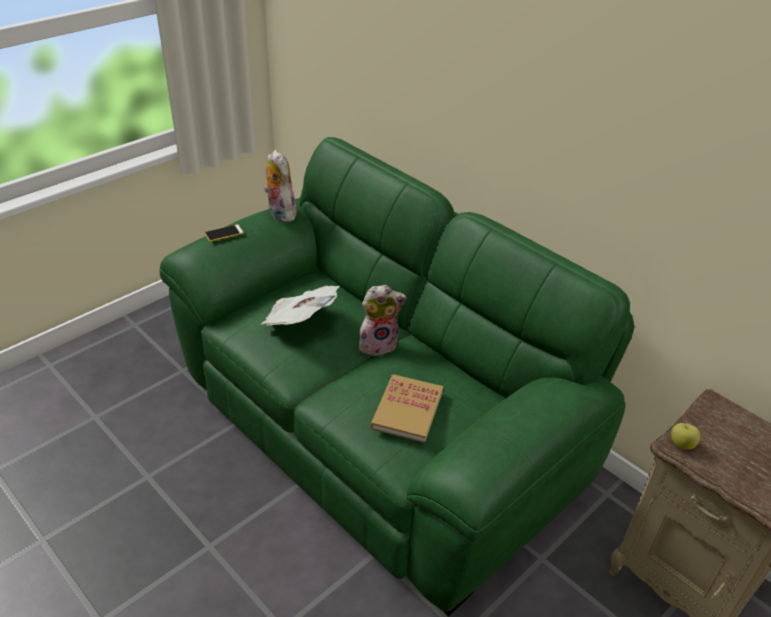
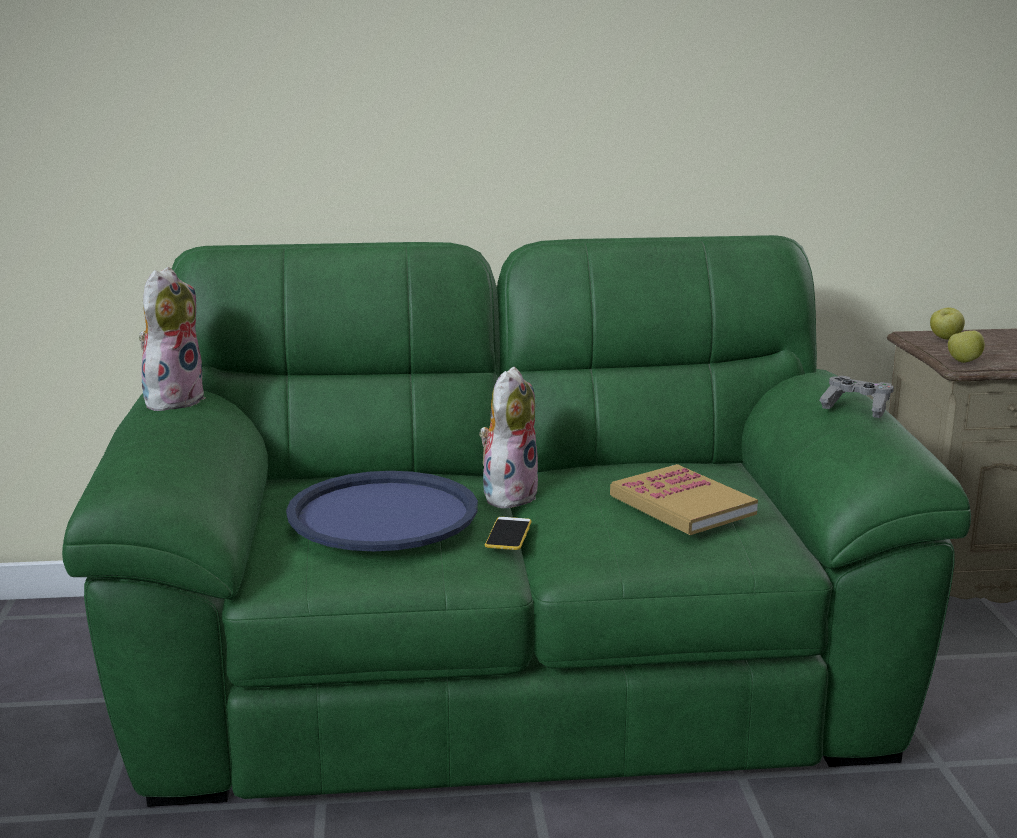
camera: 50 degrees left, 20 degrees down
(224, 233) = (143, 440): phone -> phone (508, 534)
(279, 213) = (173, 400): plush toy -> plush toy turned 105 degrees clockwise
(300, 321) = (383, 514): newspaper -> blue tray
(523, 427) = (856, 408): none -> grey game controller
(727, 419) = (945, 338): none -> apple

